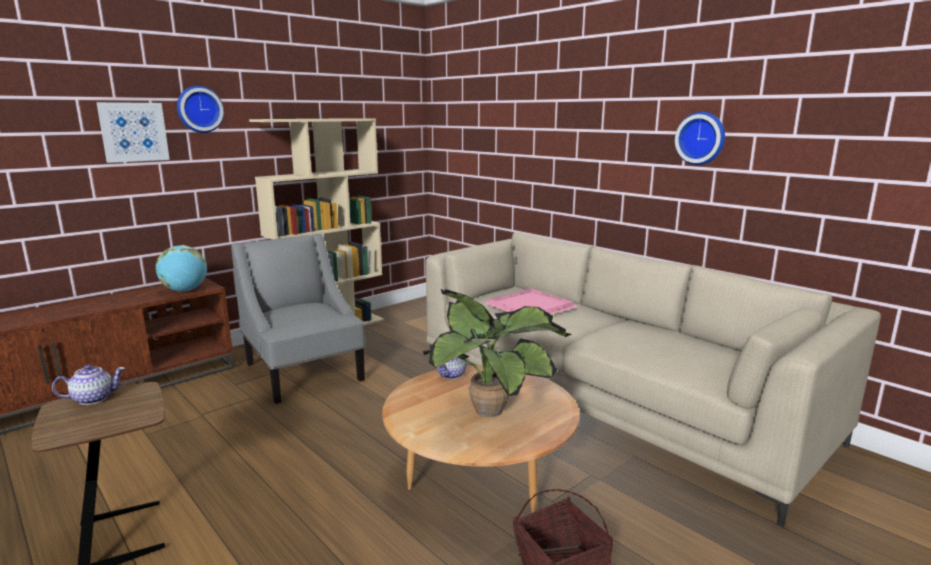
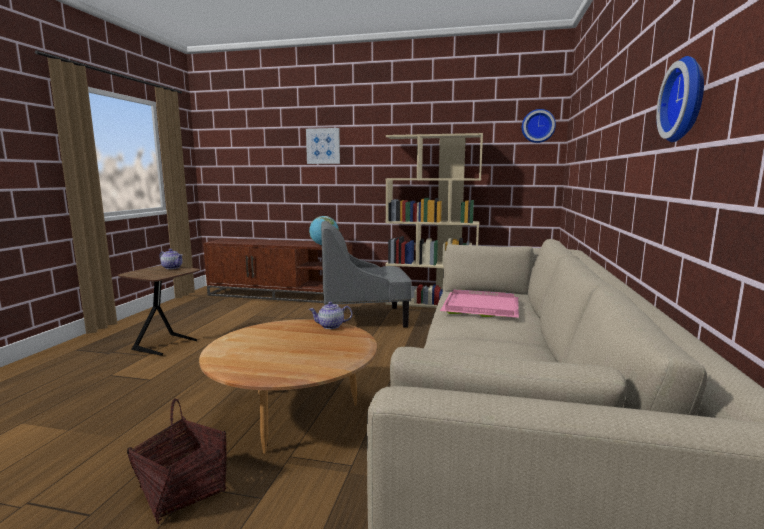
camera: 55 degrees right, 5 degrees down
(199, 109) = (361, 131): wall clock -> wall clock (538, 126)
(304, 371) = (364, 318): grey armchair -> grey armchair turned 120 degrees counterclockwise
(495, 411) = (284, 351): potted plant -> none

